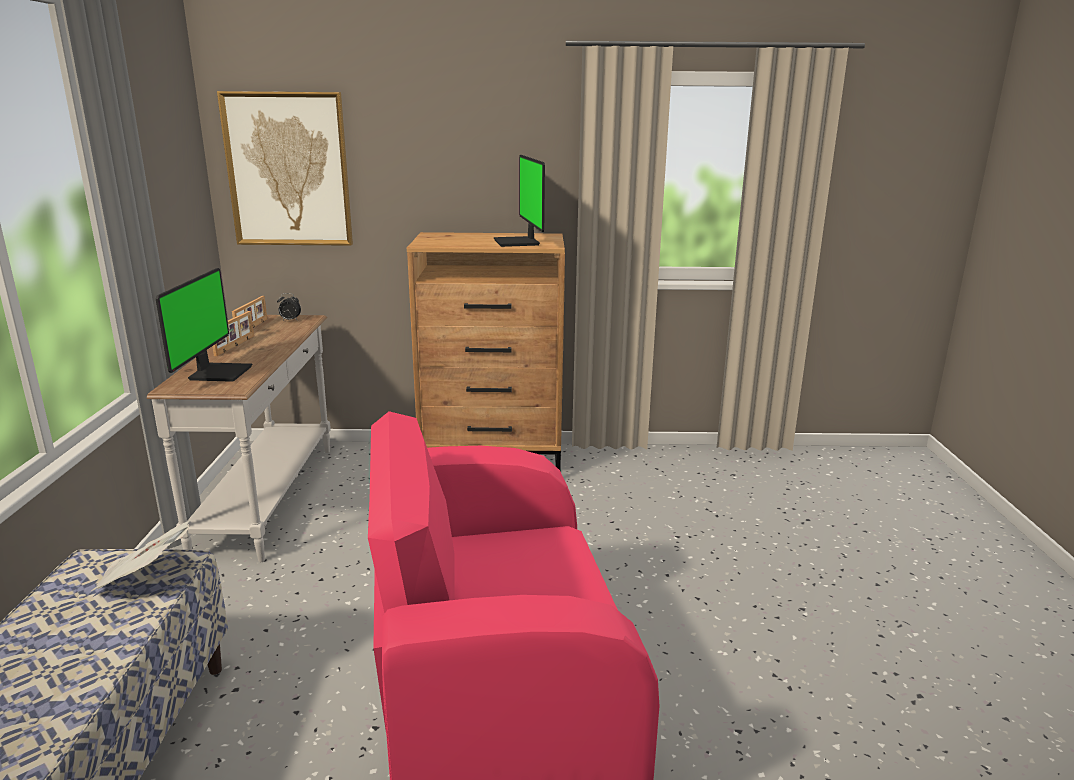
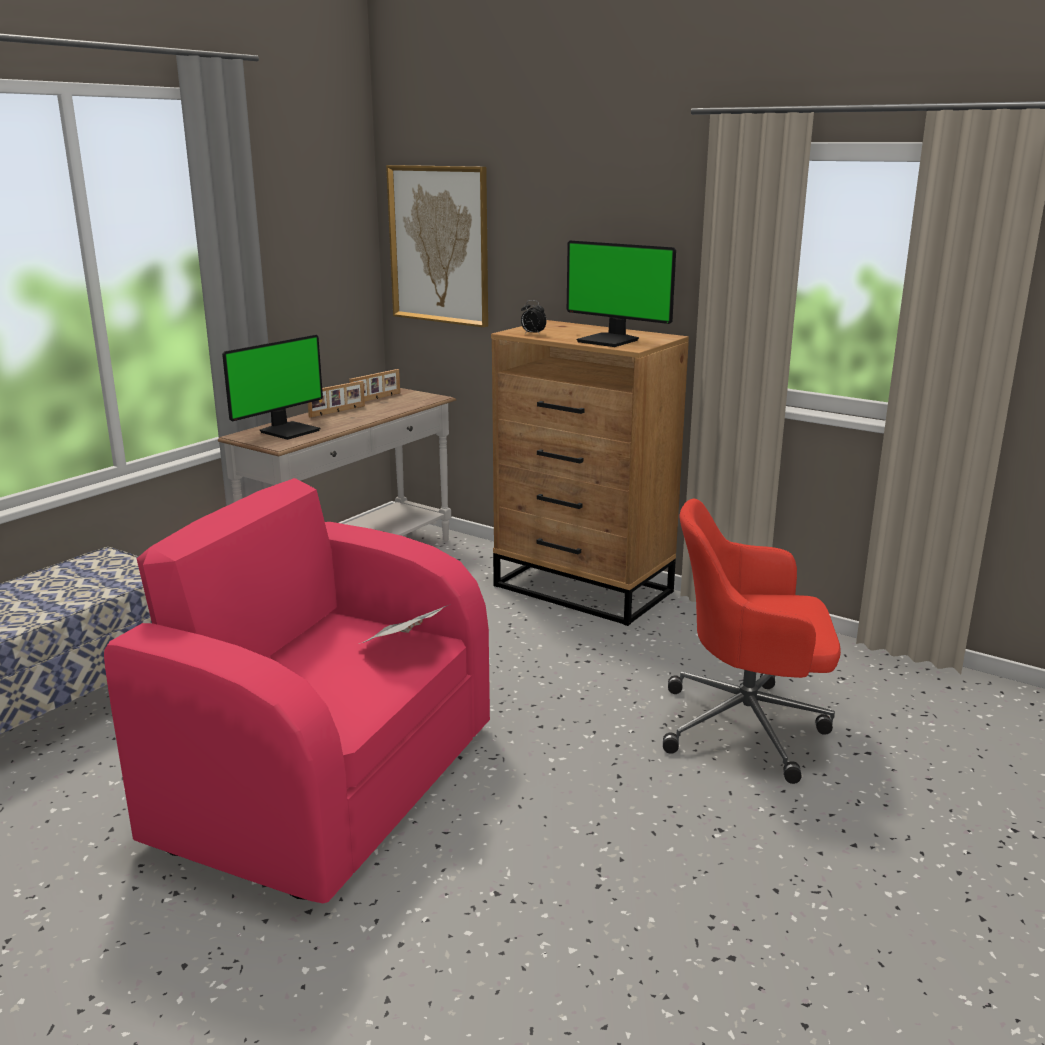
camera: 35 degrees right, 0 degrees up
(146, 577) = (119, 576): newspaper -> newspaper (404, 647)
(290, 320) = (416, 397): alarm clock -> alarm clock (532, 334)
(519, 242) = (610, 341): monitor -> monitor turned 75 degrees counterclockwise
(725, 528) = (747, 727): none -> red office chair

